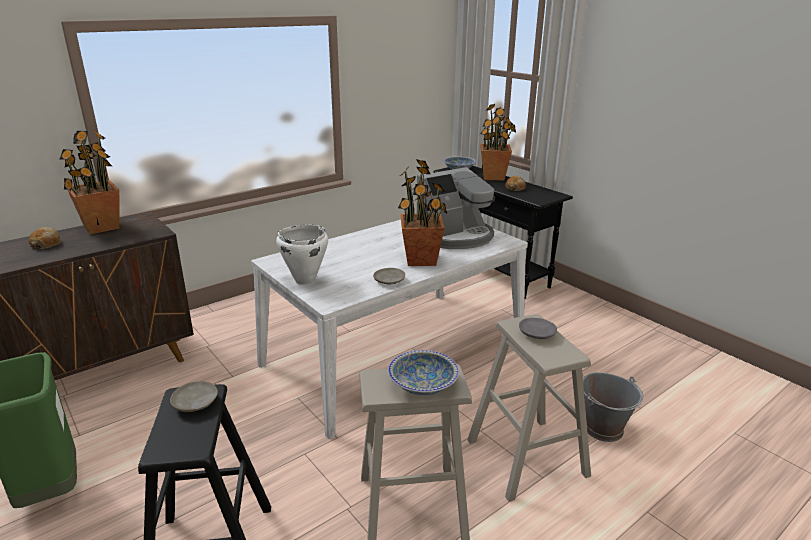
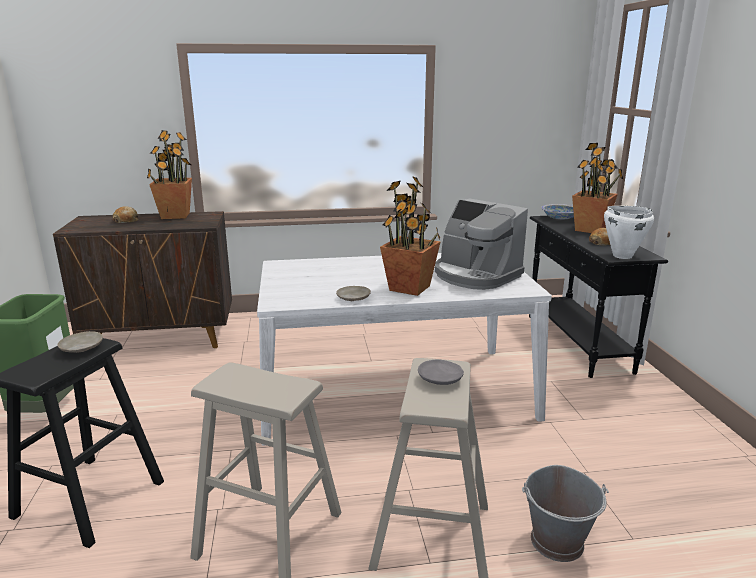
camera: 30 degrees right, 5 degrees down
(304, 280) = (282, 283): white cooking pot -> white cooking pot (622, 256)
(423, 385) = (262, 389): bowl -> none
(455, 236) = (475, 275): coffee machine -> coffee machine turned 45 degrees clockwise

